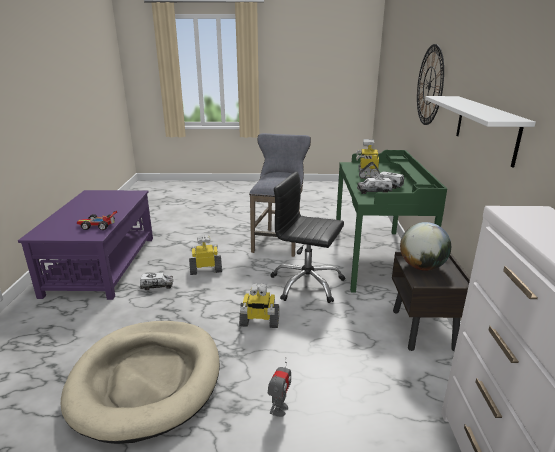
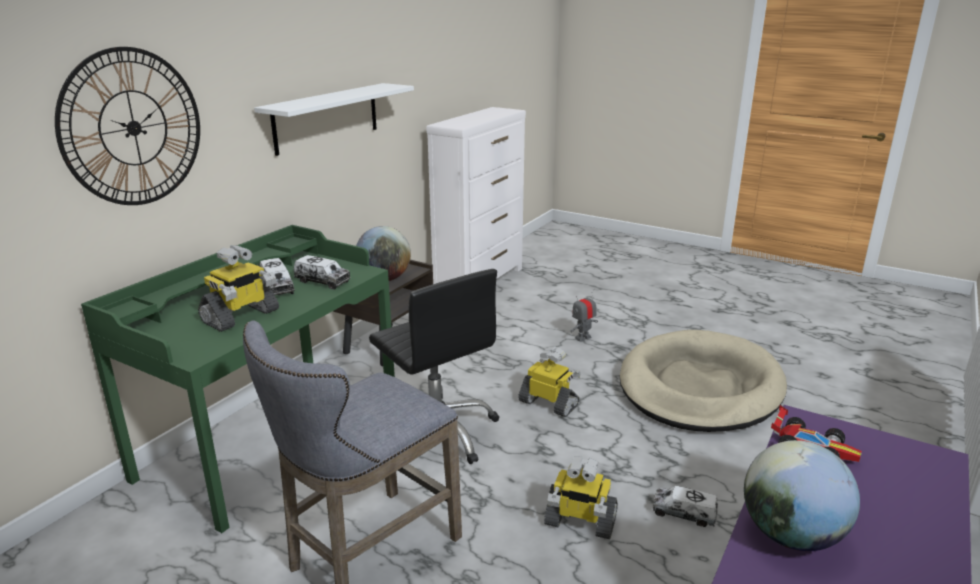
camera: 150 degrees left, 0 degrees up
(118, 203) = (790, 536): none -> globe

